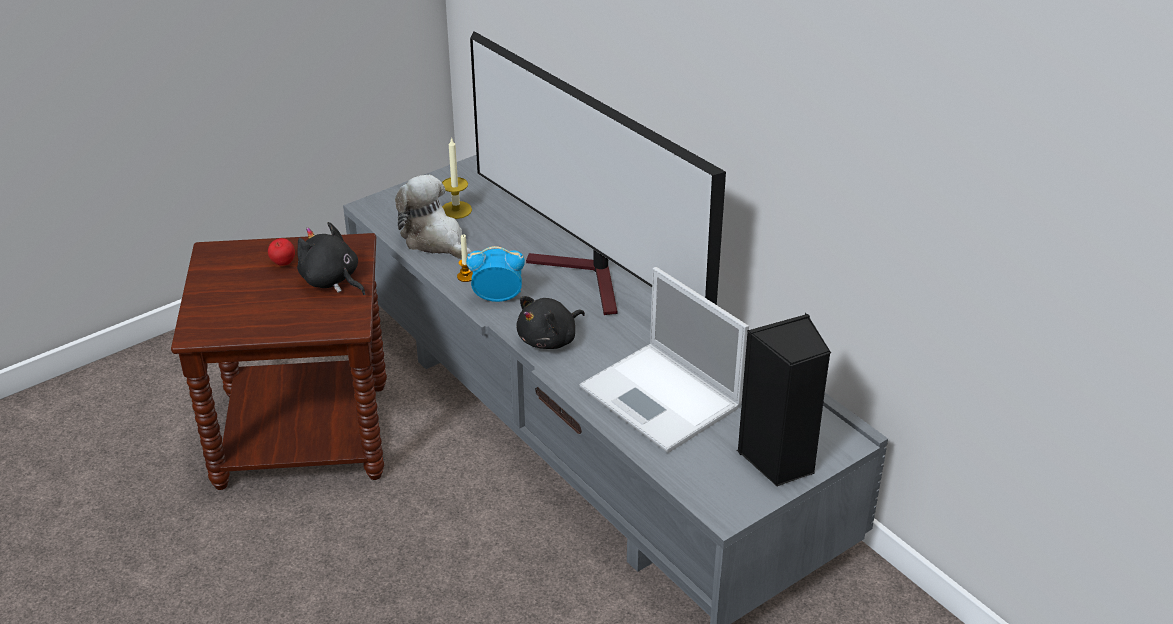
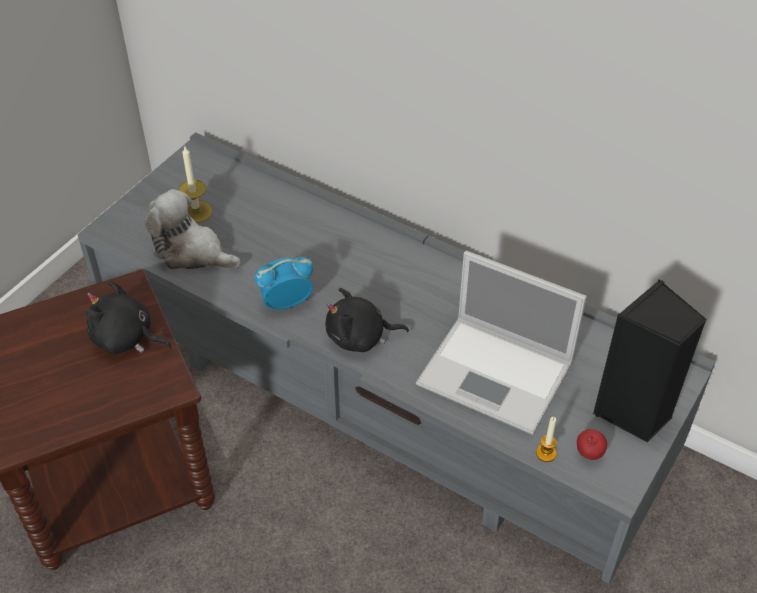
camera: 20 degrees left, 10 degrees up
(283, 264) = (64, 332): apple -> apple (588, 454)
(465, 277) = (243, 287): candle -> candle (546, 453)
(550, 339) = (360, 337): black plush toy -> black plush toy turned 60 degrees clockwise
(590, 278) = (363, 257): television -> none

